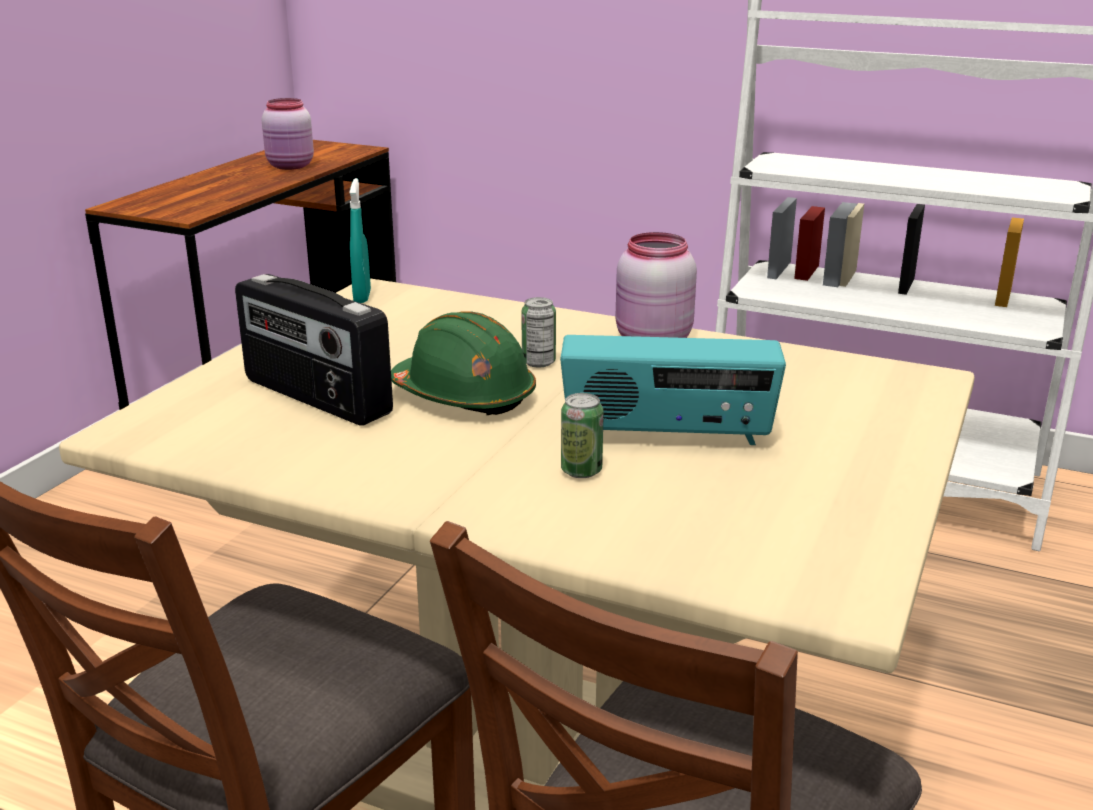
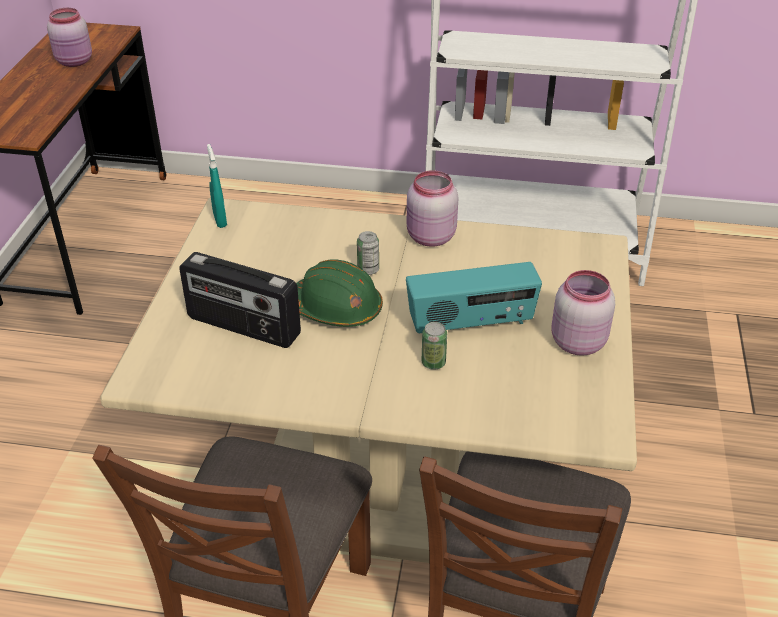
camera: 15 degrees left, 15 degrees up
(839, 477) = (576, 342): none -> pink jar

